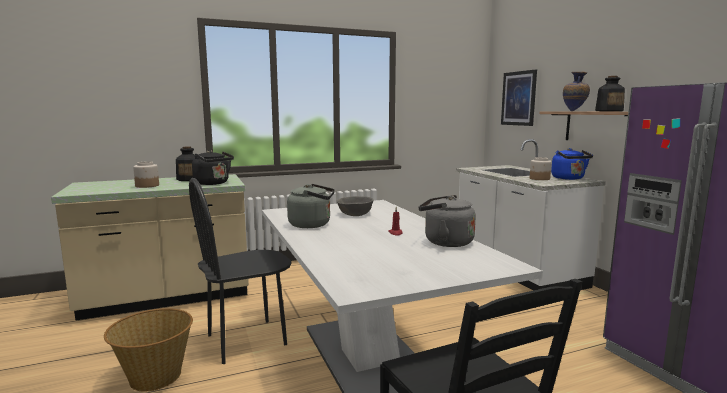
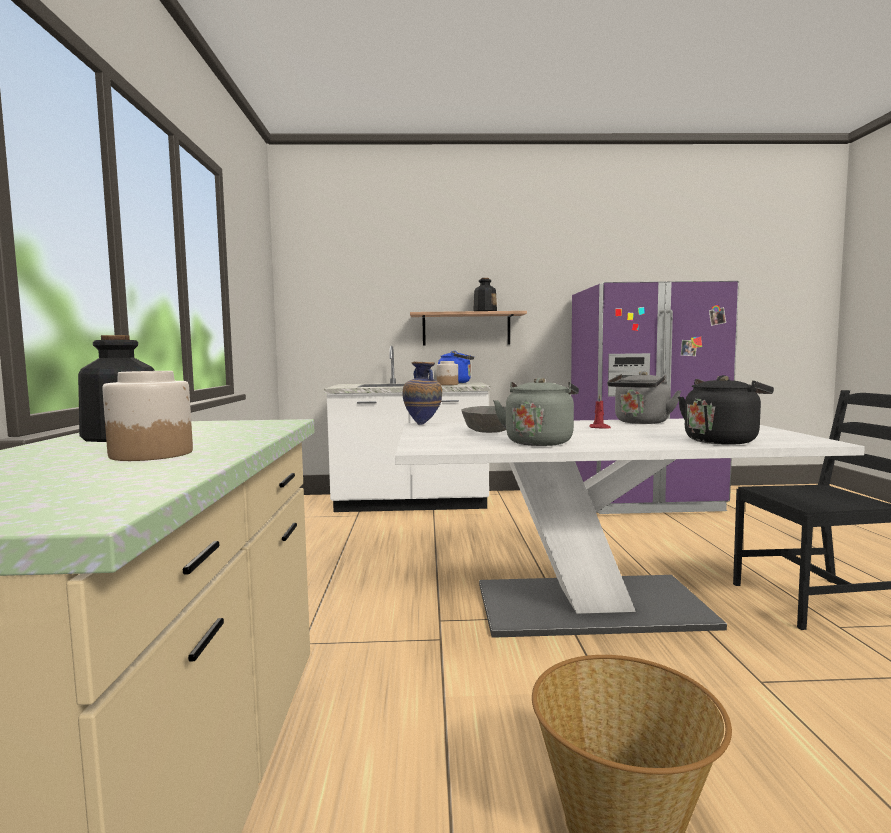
camera: 70 degrees left, 5 degrees down
(213, 183) = (253, 427): black kettle -> black kettle (722, 441)
(246, 340) = (502, 696): black chair -> none
(518, 98) = (341, 299): picture -> none
(574, 111) = (451, 311): vase -> vase (423, 424)

